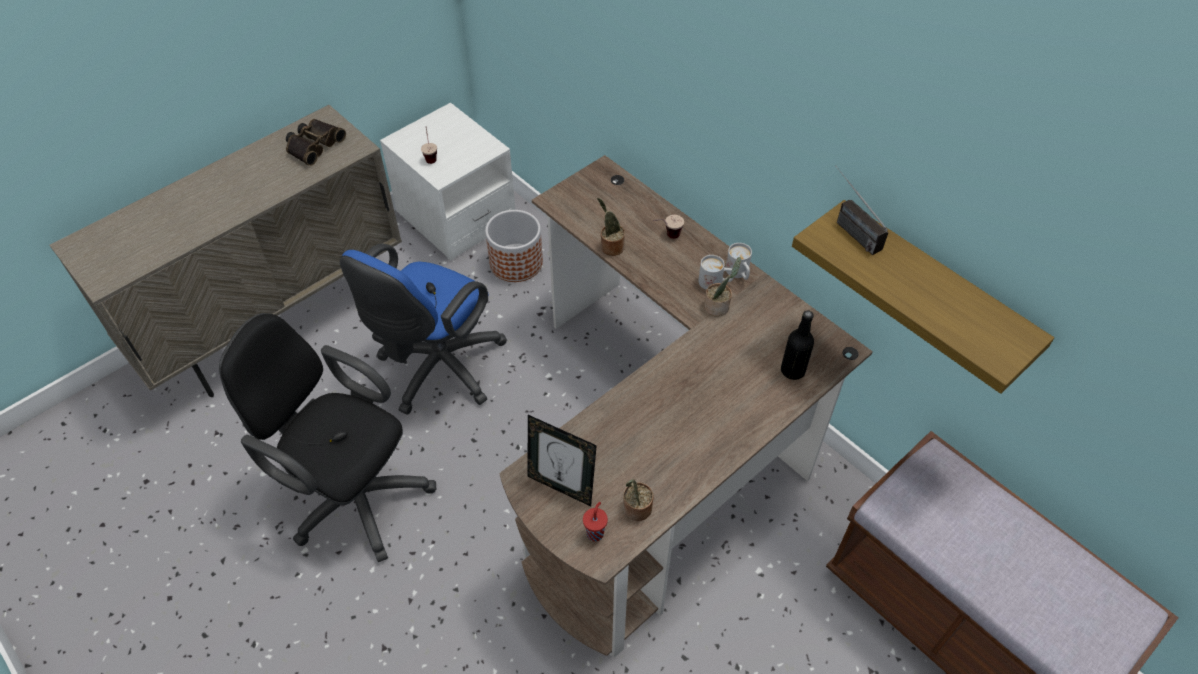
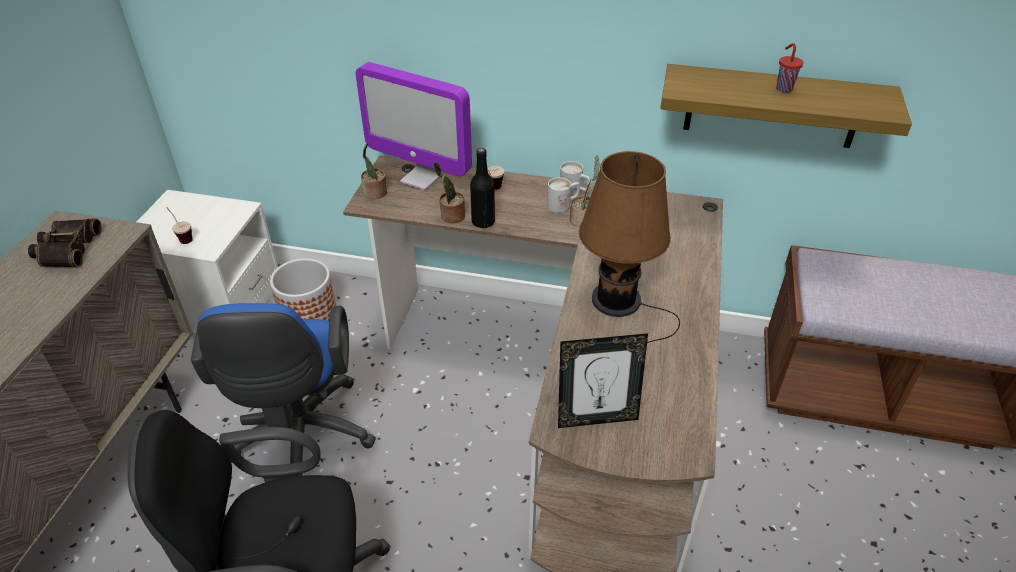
camera: 35 degrees left, 10 degrees down
(595, 533) = (664, 438): red cup -> red cup (783, 88)
(618, 196) = (421, 178): none -> monitor
(636, 509) = (677, 399): potted plant -> potted plant (375, 193)
(673, 403) = (620, 303): none -> brown table lamp
(792, 370) = (684, 237): black bottle -> black bottle (483, 222)
(848, 228) = (692, 77): radio -> none

